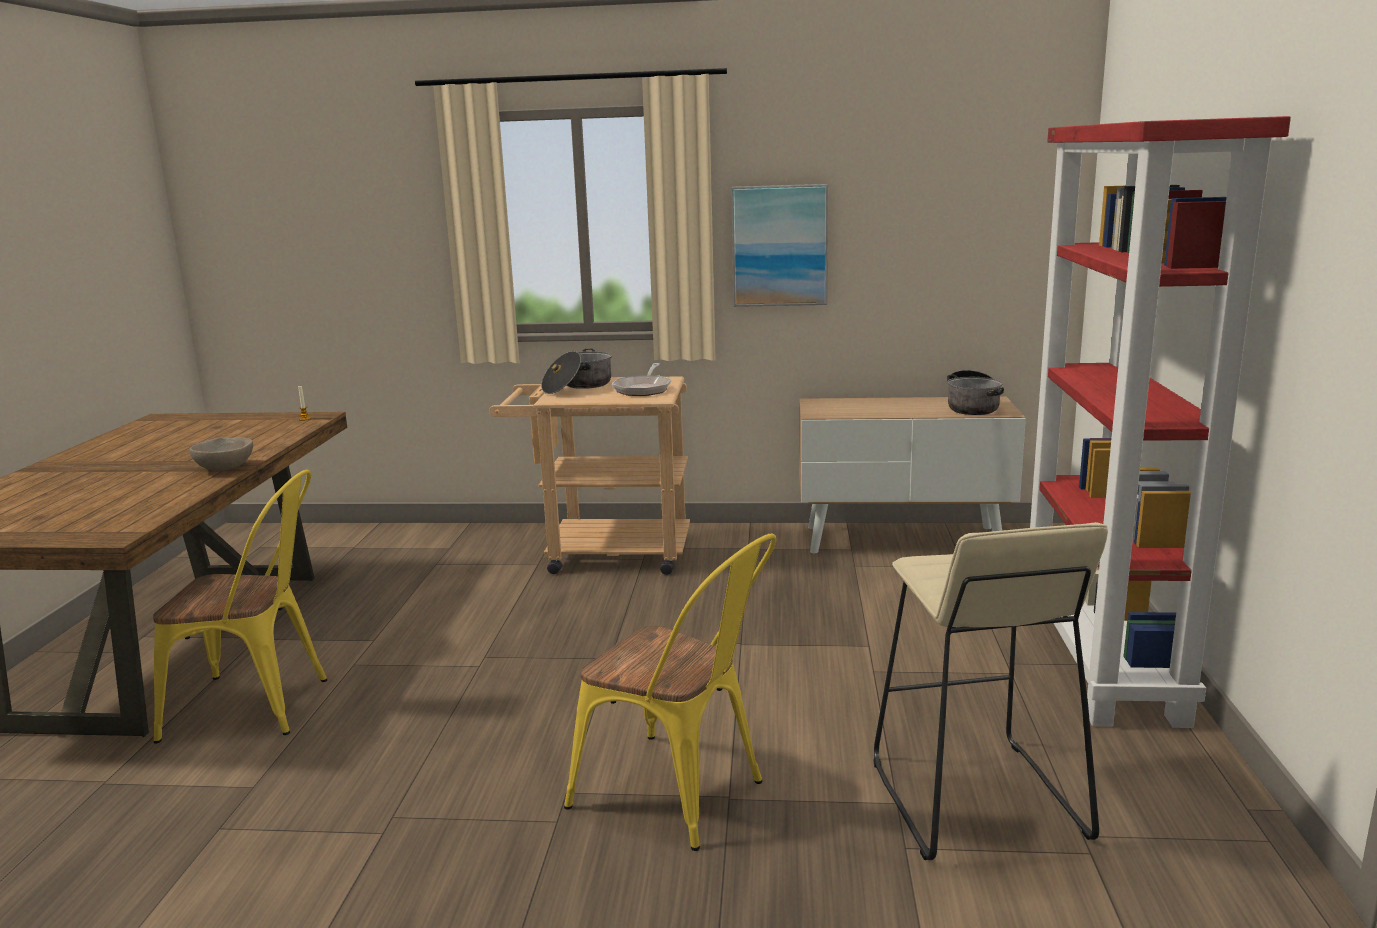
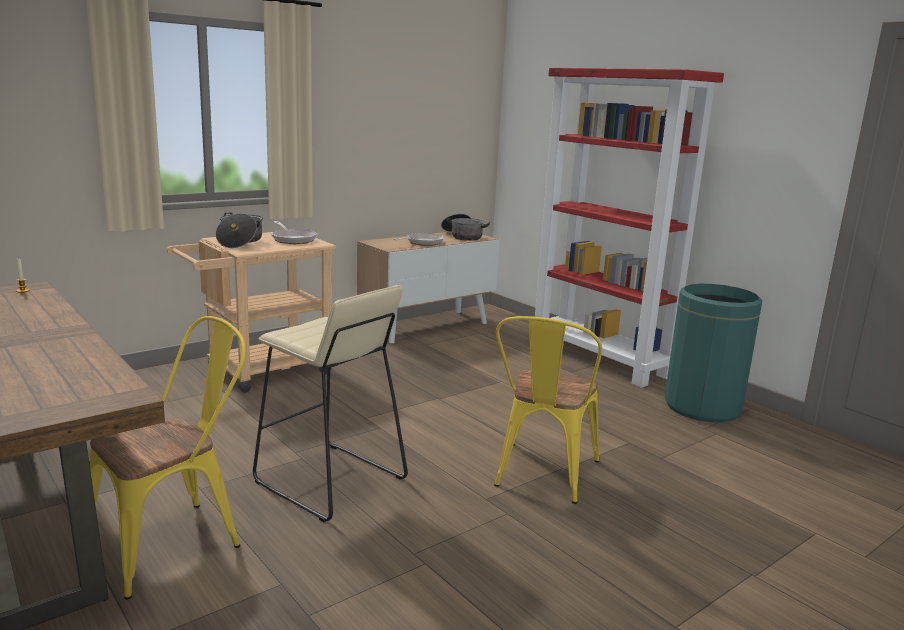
camera: 45 degrees left, 0 degrees up
(226, 469) = (69, 335): beige bowl -> none
(681, 796) = (542, 476): yellow chair -> yellow chair turned 120 degrees clockwise
(779, 245) = (344, 134): picture -> none
(882, 410) = (422, 243): none -> frying pan
(974, 800) = (652, 430): beige stool -> beige stool (330, 481)
(1154, 799) = (702, 407): none -> green trash can

